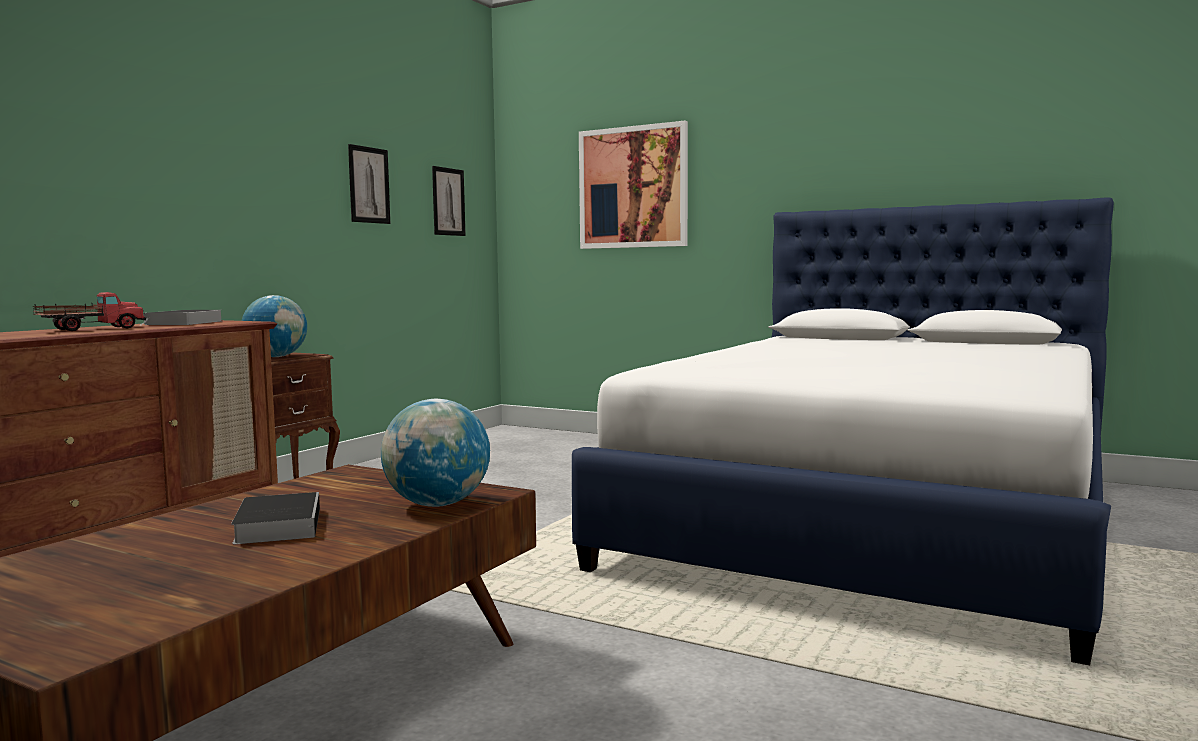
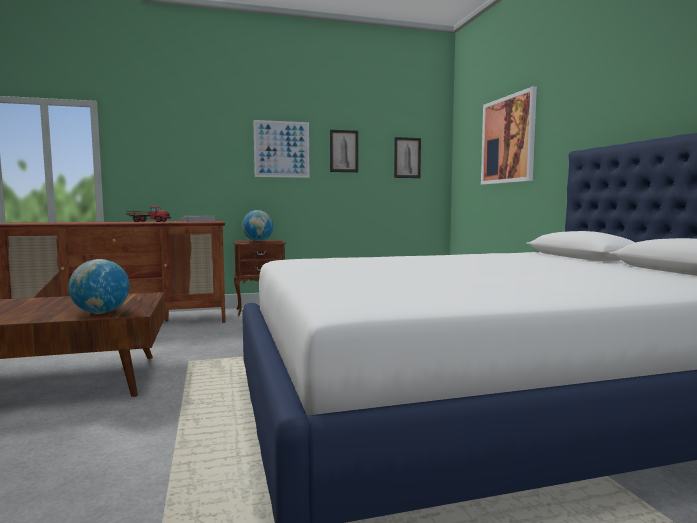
camera: 45 degrees right, 0 degrees up
(277, 175) = (281, 149): none -> picture
(278, 524) = (45, 307): book -> none

